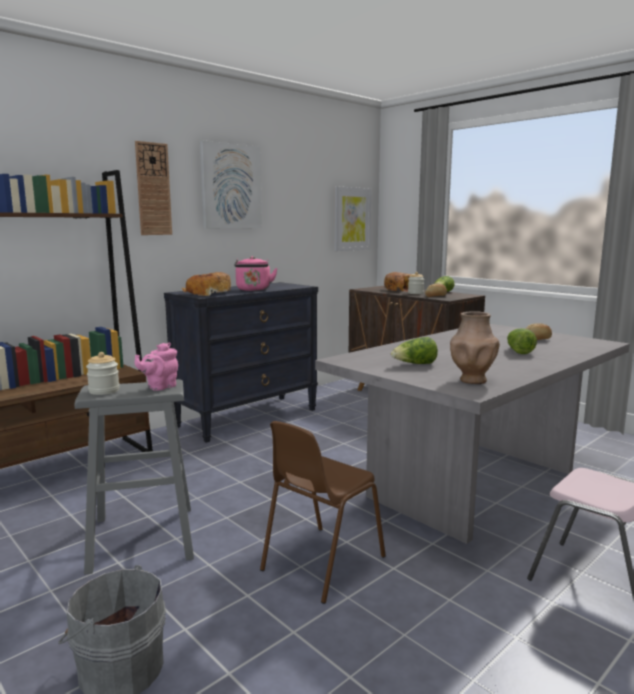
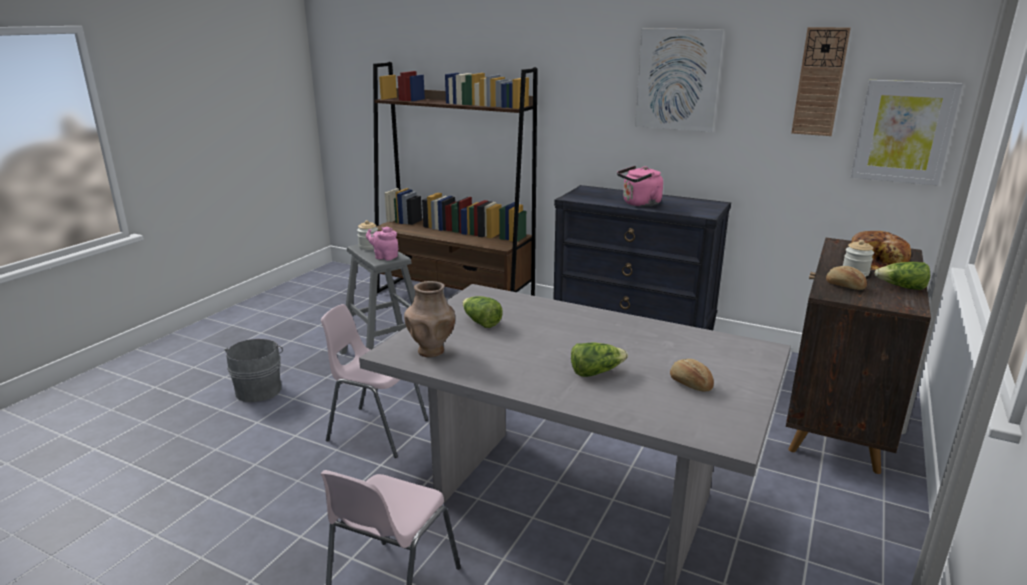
camera: 70 degrees right, 10 degrees up
(153, 189) = (585, 82): wall clock -> wall clock (820, 82)
(207, 294) = (587, 196): bread -> none
(321, 563) = (377, 430): brown chair -> pink chair

